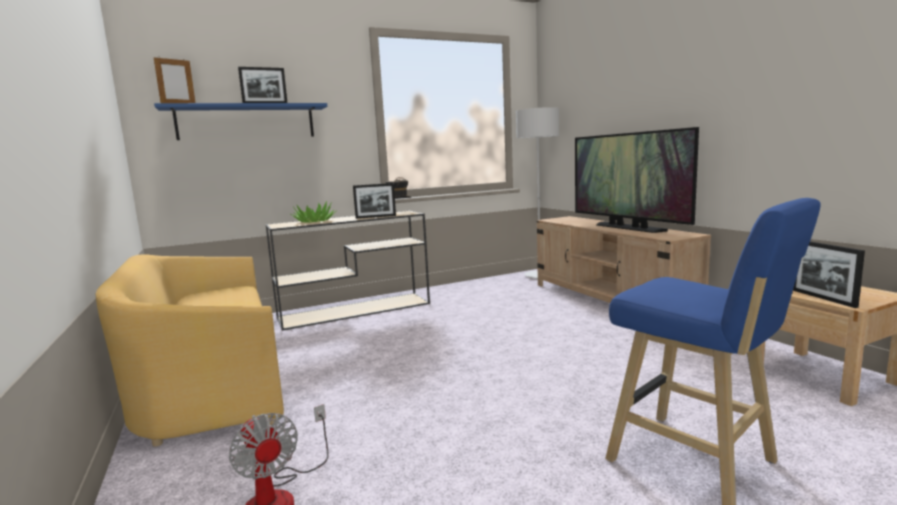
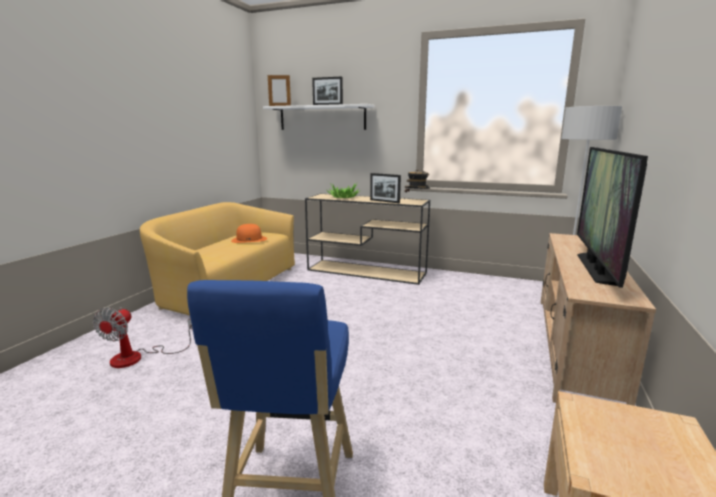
camera: 45 degrees right, 5 degrees up
(224, 299) = (249, 239): none -> orange hat
(246, 122) = (322, 118): blue shelf -> white shelf
(822, 298) = (589, 445): picture frame -> none

